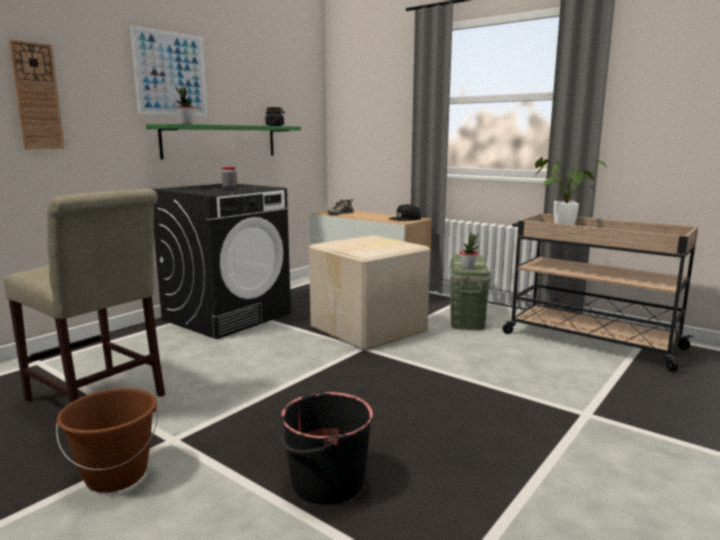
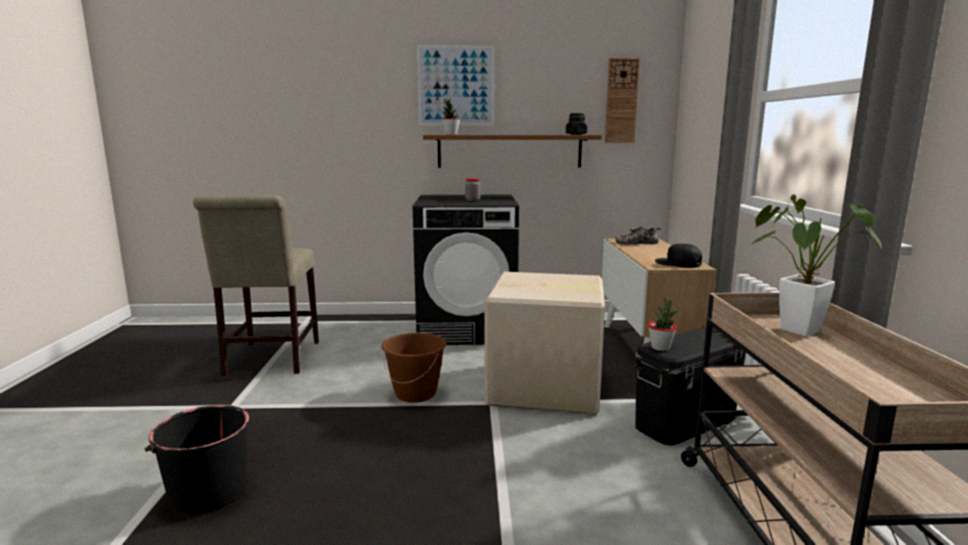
camera: 50 degrees right, 0 degrees up
(37, 96) = (332, 114): wall clock -> wall clock (621, 101)
(116, 475) = (171, 412): brown bucket -> brown bucket (416, 393)
(221, 141) = (509, 151): green shelf -> brown shelf
(467, 317) = (685, 422): green storage box -> black storage box

